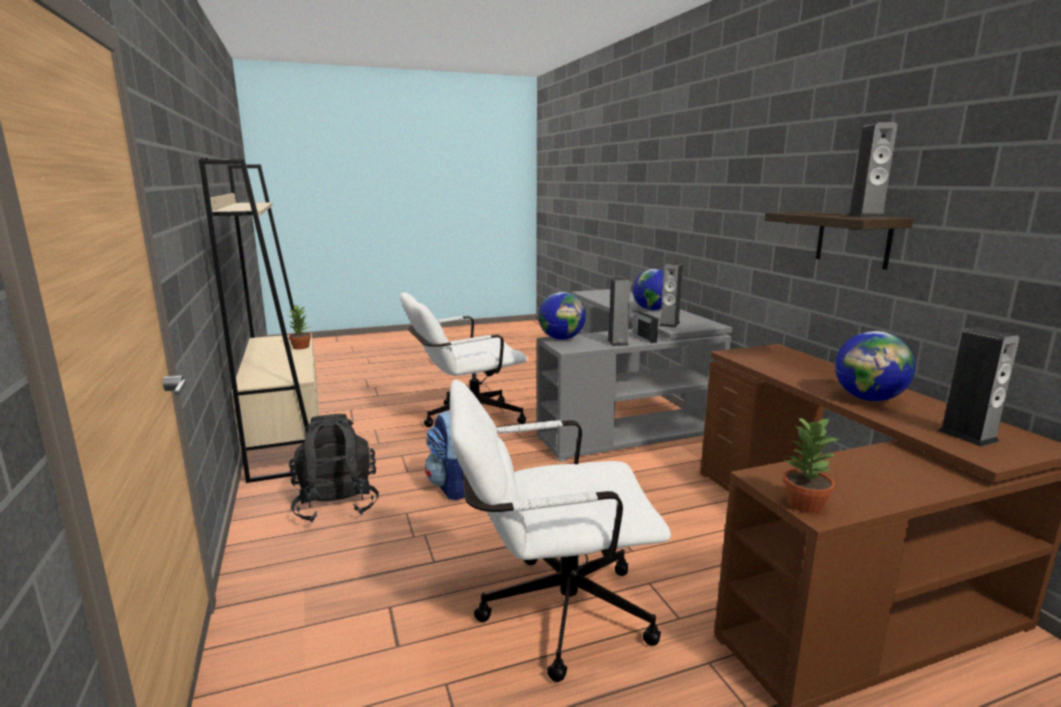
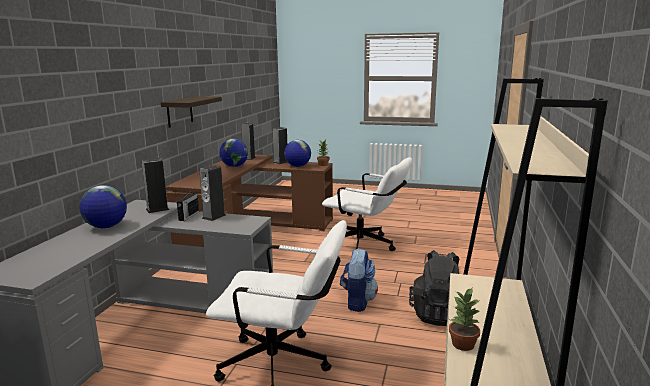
camera: 145 degrees left, 0 degrees up
(561, 338) = (238, 228): globe -> globe (297, 166)
(865, 216) = (197, 97): speaker -> speaker (280, 162)

